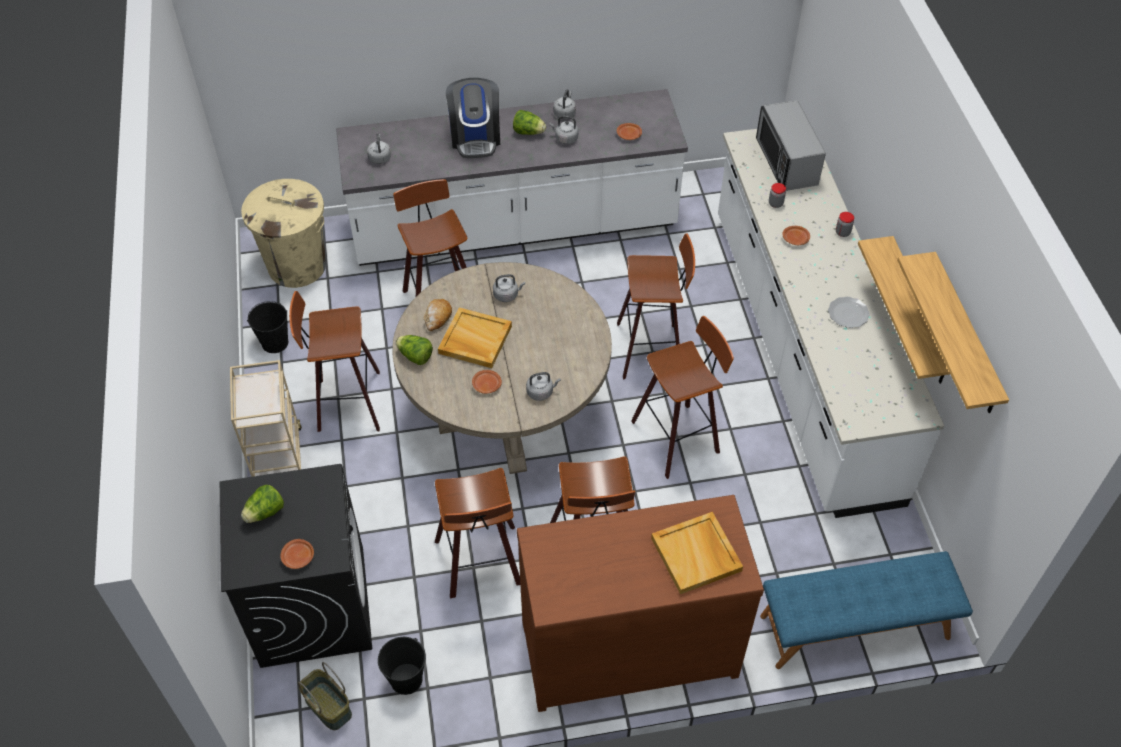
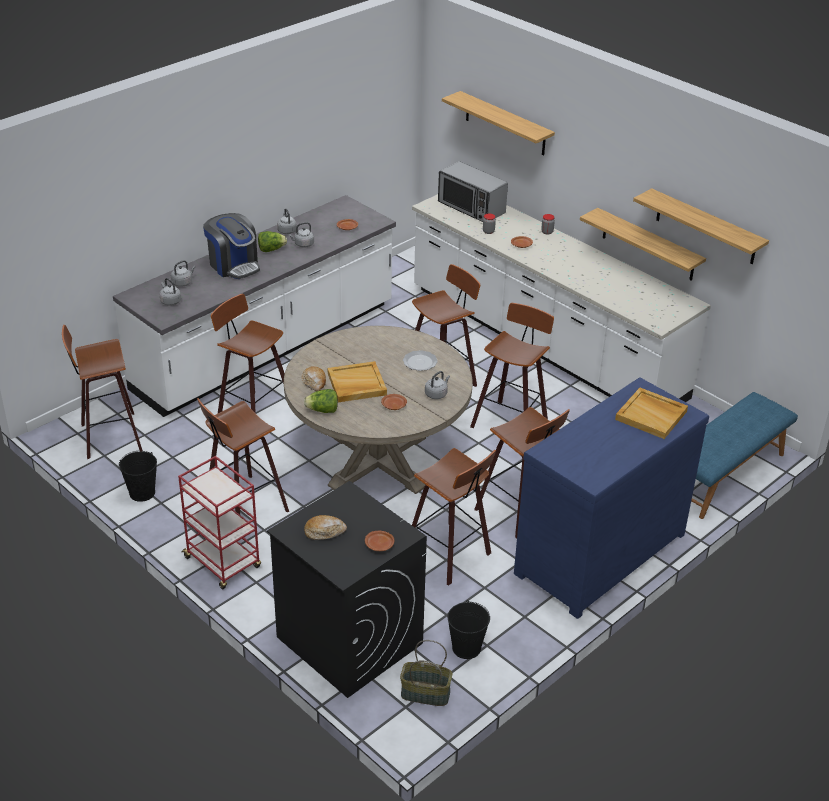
camera: 35 degrees left, 15 degrees down
(265, 512) = (324, 532): lettuce -> bread
(278, 458) = (223, 563): beige cart -> red cart
(297, 266) = (109, 437): beige trash can -> stool
(507, 295) = (352, 350): grey kettle -> grey kettle (183, 282)
(627, 645) = (597, 552): brown dresser -> blue dresser
(848, 314) = (596, 271): plate -> plate (420, 362)
(850, 81) = (505, 124): none -> shelf

